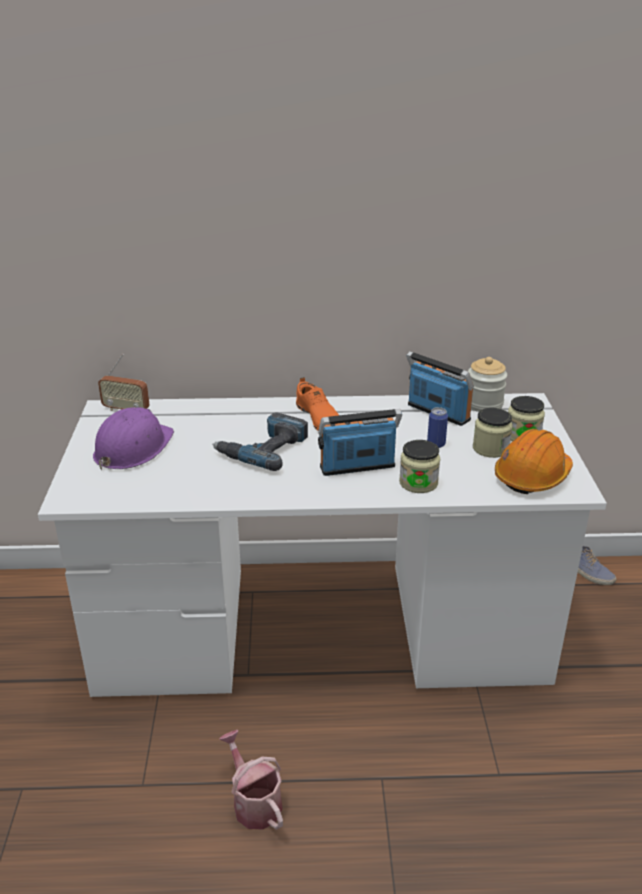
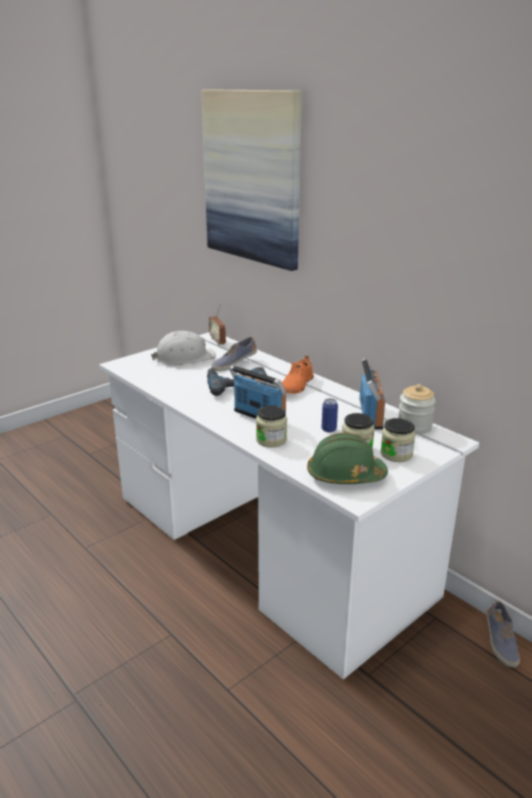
camera: 50 degrees right, 5 degrees down
(132, 448) = (184, 357): purple hard hat -> white hard hat
(150, 158) = (252, 178): none -> picture
(205, 426) = (233, 363): none -> shoe
(254, 802) = (108, 592): watering can -> none
(532, 476) = (345, 475): orange hard hat -> green hard hat

